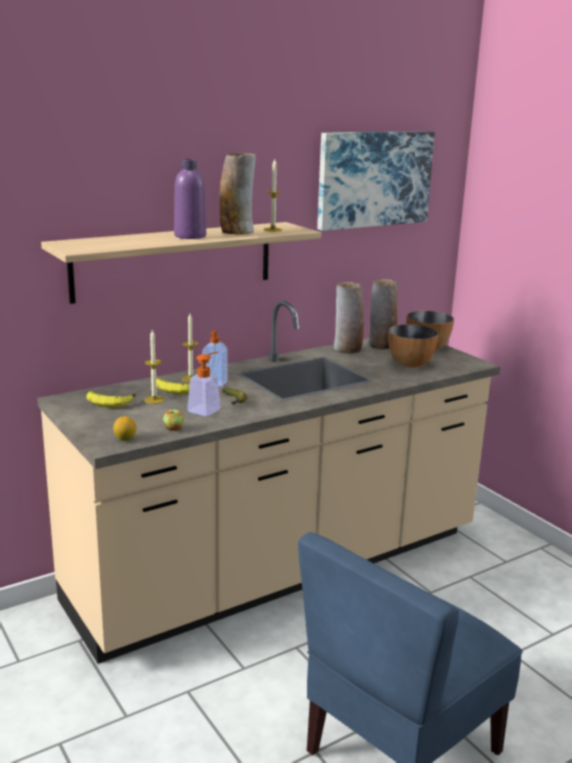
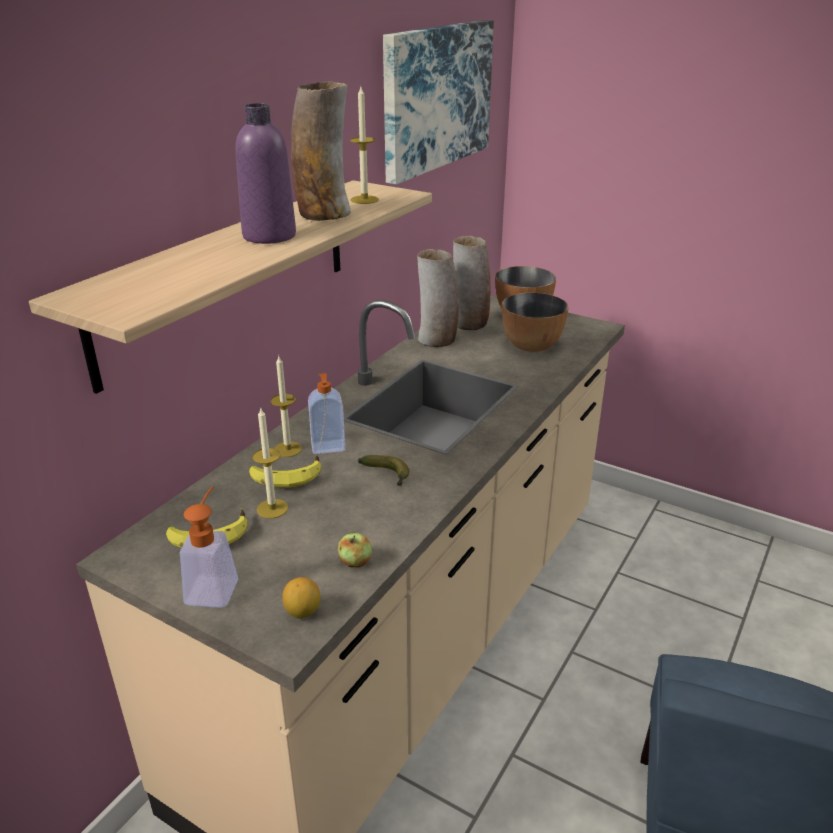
camera: 25 degrees left, 10 degrees up
(207, 409) = (366, 504): soap dispenser -> soap dispenser (215, 585)

